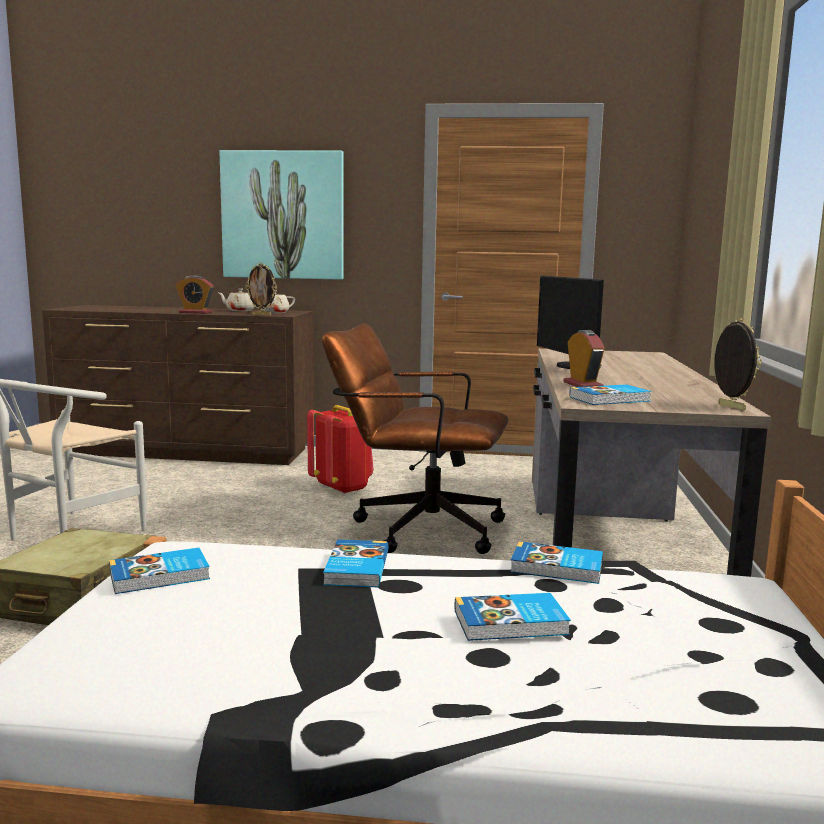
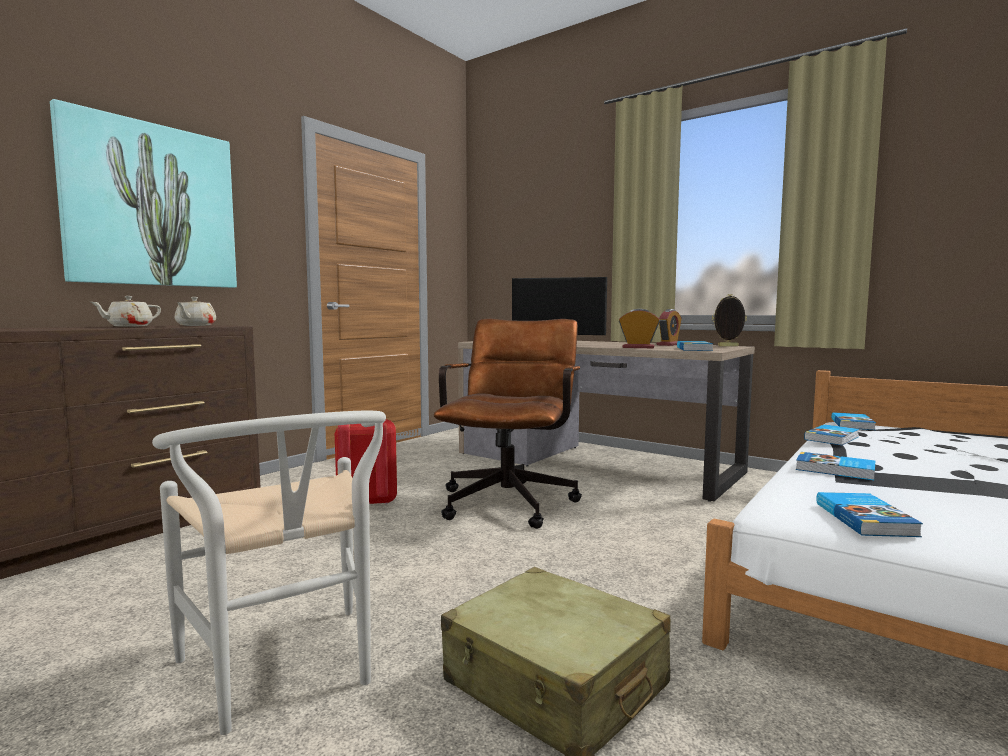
camera: 60 degrees left, 5 degrees down
(195, 312) = (101, 328): alarm clock -> alarm clock (669, 345)
(262, 315) = (210, 326): picture frame -> none
(416, 528) = (511, 499): brown office chair -> brown office chair turned 150 degrees clockwise
(511, 623) = (936, 455): book -> book (853, 424)

